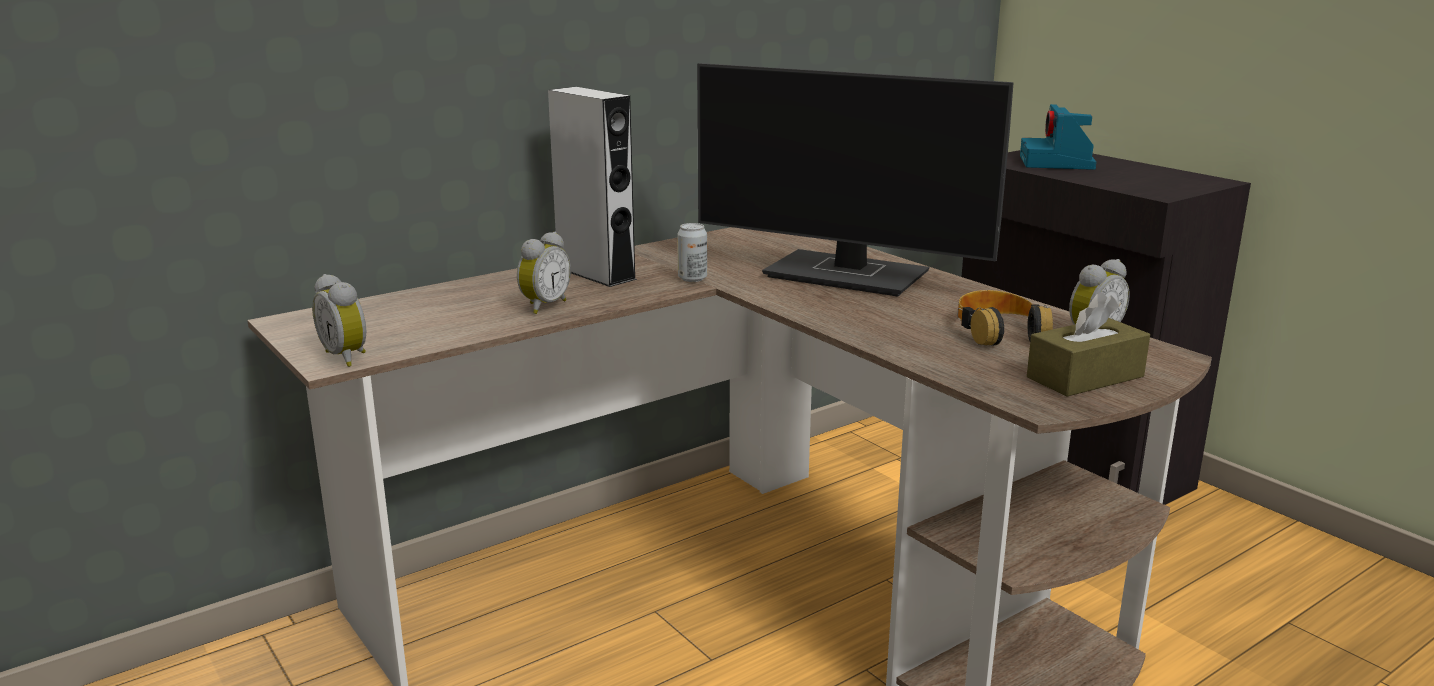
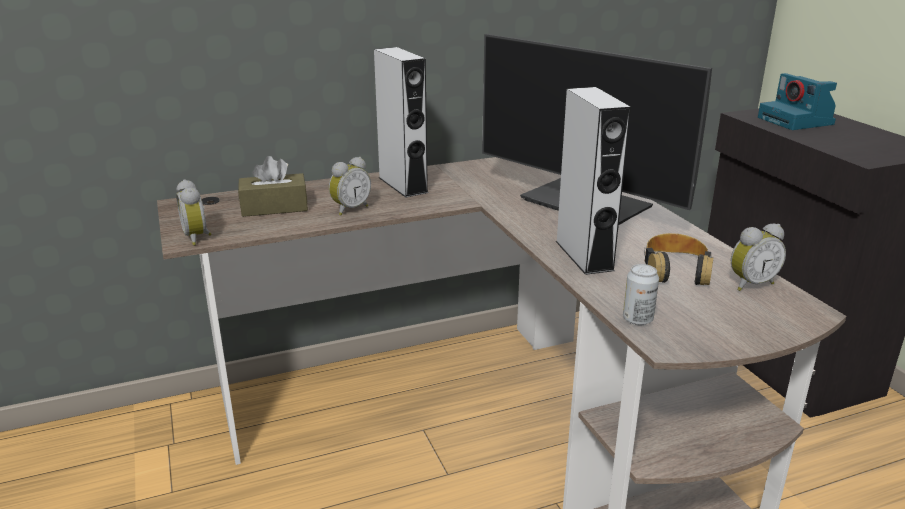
camera: 15 degrees right, 5 degrees up
(692, 278) = (468, 196): can -> can (637, 319)
(882, 328) = (584, 255): none -> grey speaker
(1057, 163) = (797, 121): camera -> camera turned 45 degrees counterclockwise
(1085, 377) = (721, 322): brown tissue box -> brown tissue box (274, 207)

